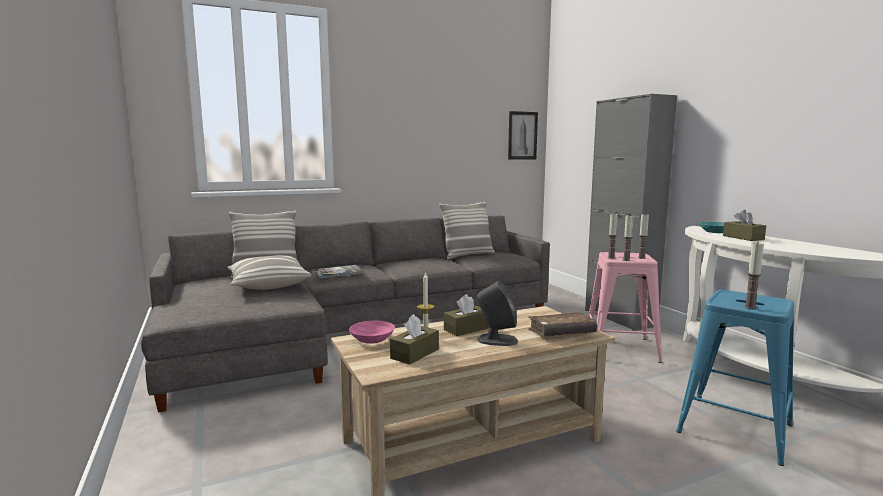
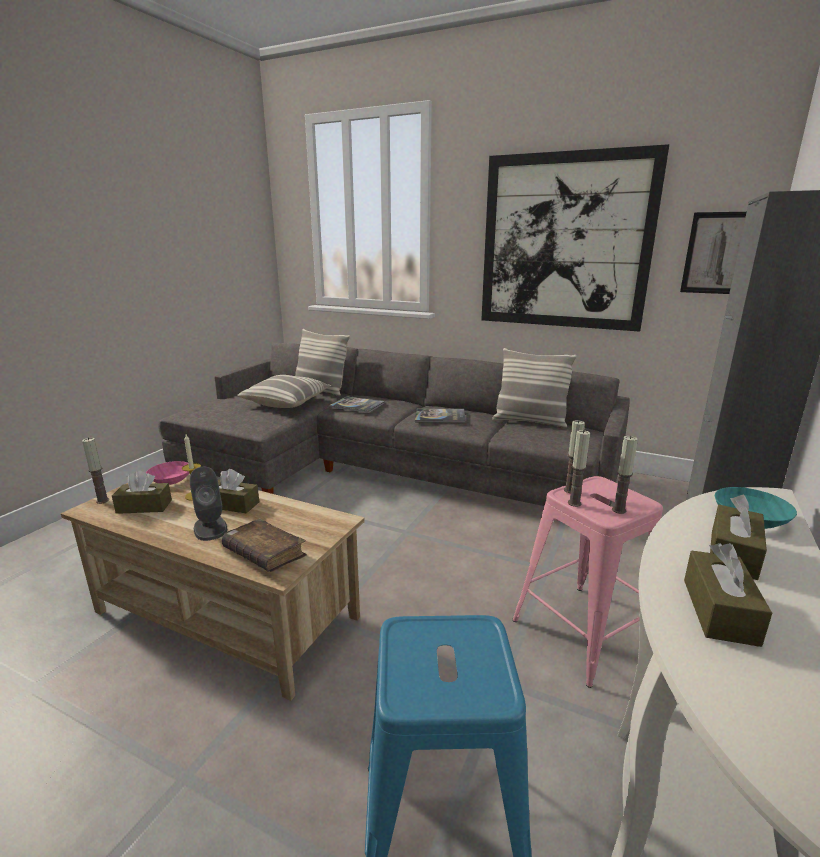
camera: 50 degrees right, 10 degrees up
(416, 264) = (440, 416): none -> book
(439, 128) = (565, 242): none -> picture
(750, 307) = (399, 666): candle -> candle (102, 500)
(783, 245) = (719, 611): none -> brown tissue box

